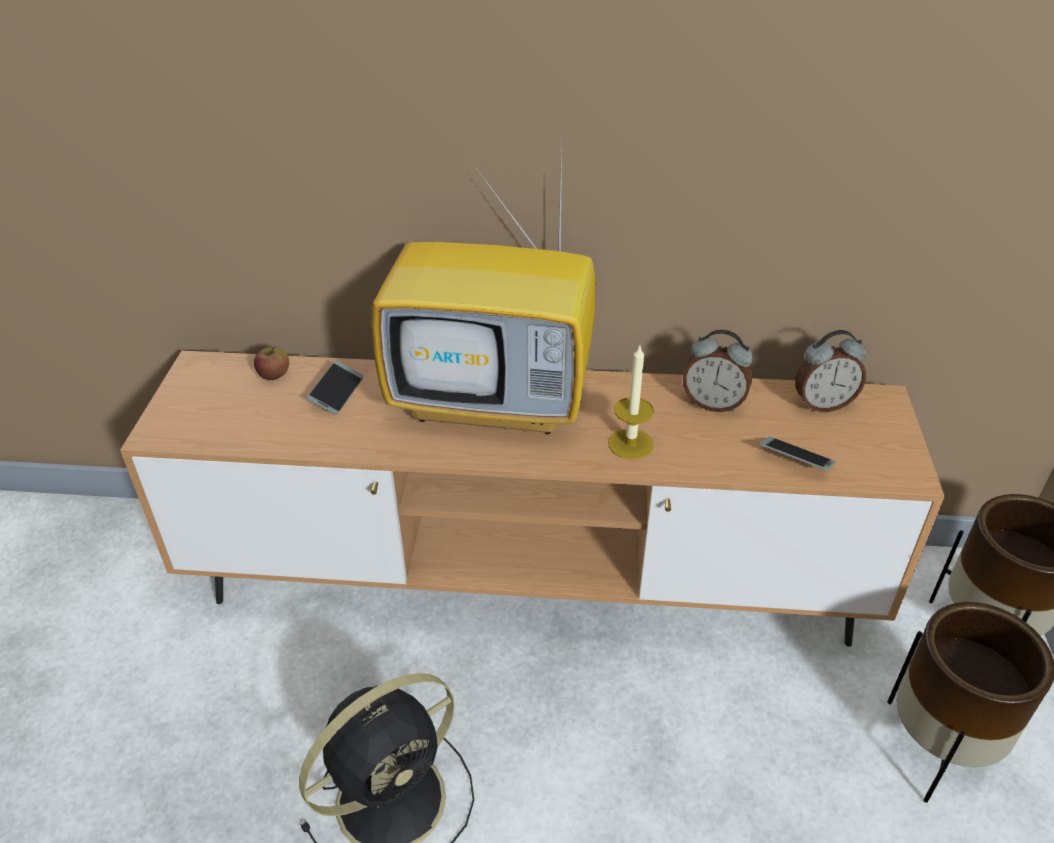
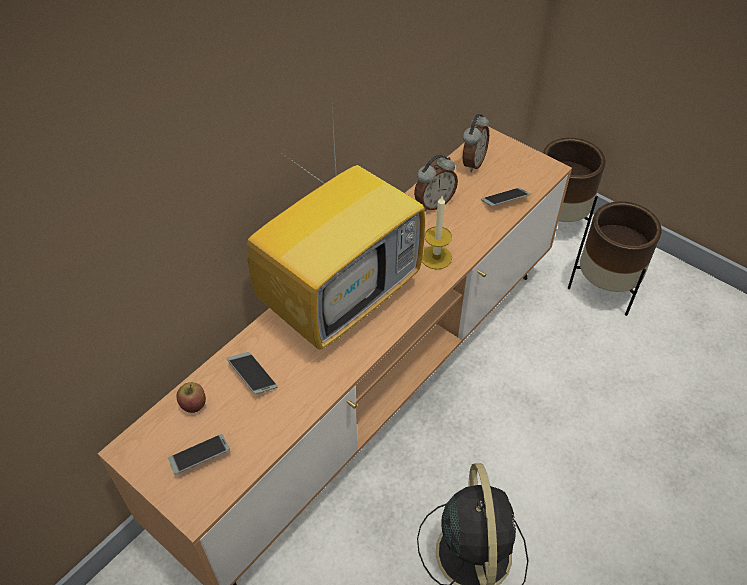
camera: 55 degrees left, 10 degrees up
(216, 407) = (200, 457): none -> phone

